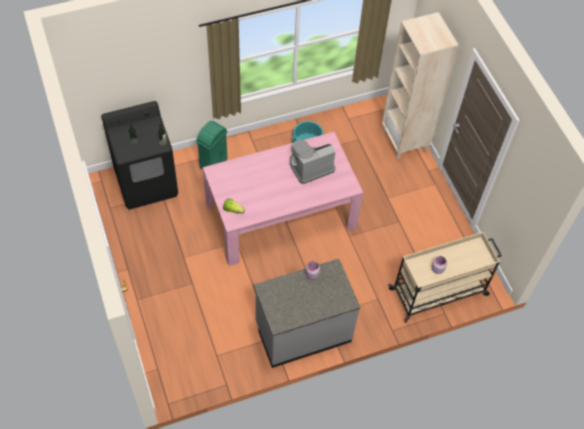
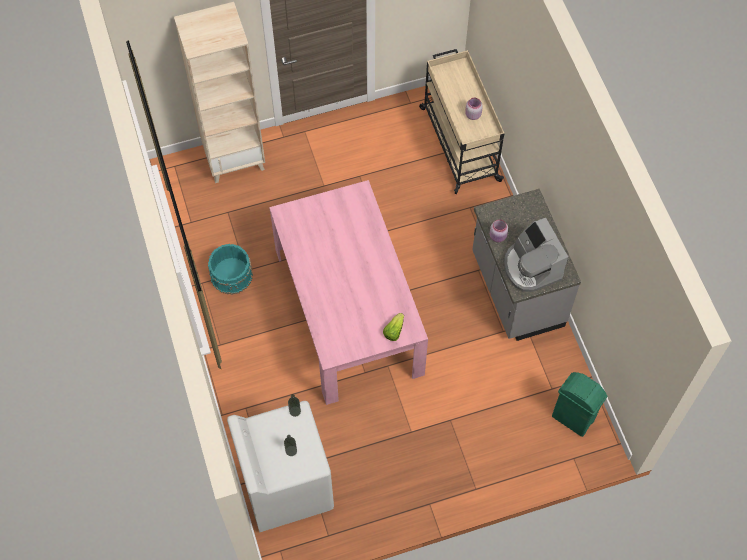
camera: 85 degrees left, 5 degrees up
(146, 182) = (286, 486): black washing machine -> white washing machine
(213, 164) = (257, 396): green trash can -> green trash can (573, 419)
(310, 166) = (326, 237): coffee machine -> coffee machine (531, 267)

